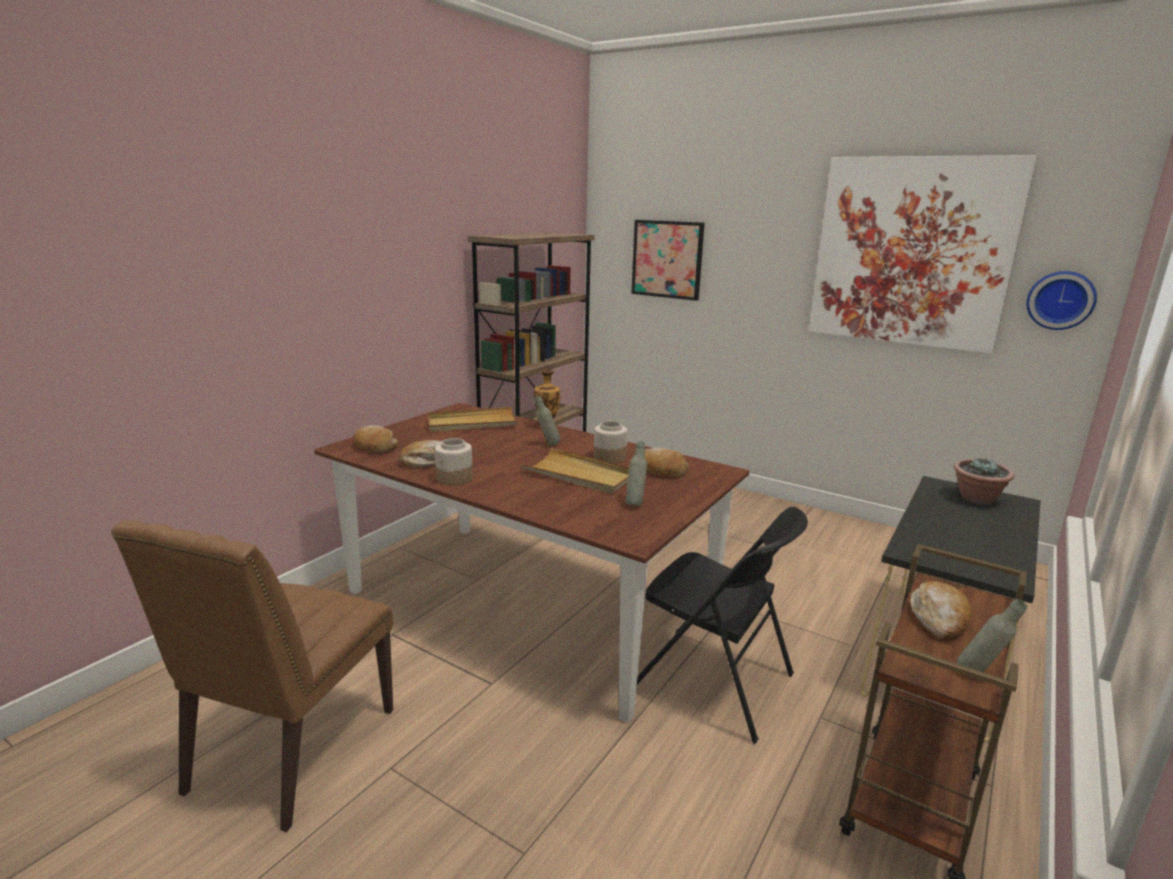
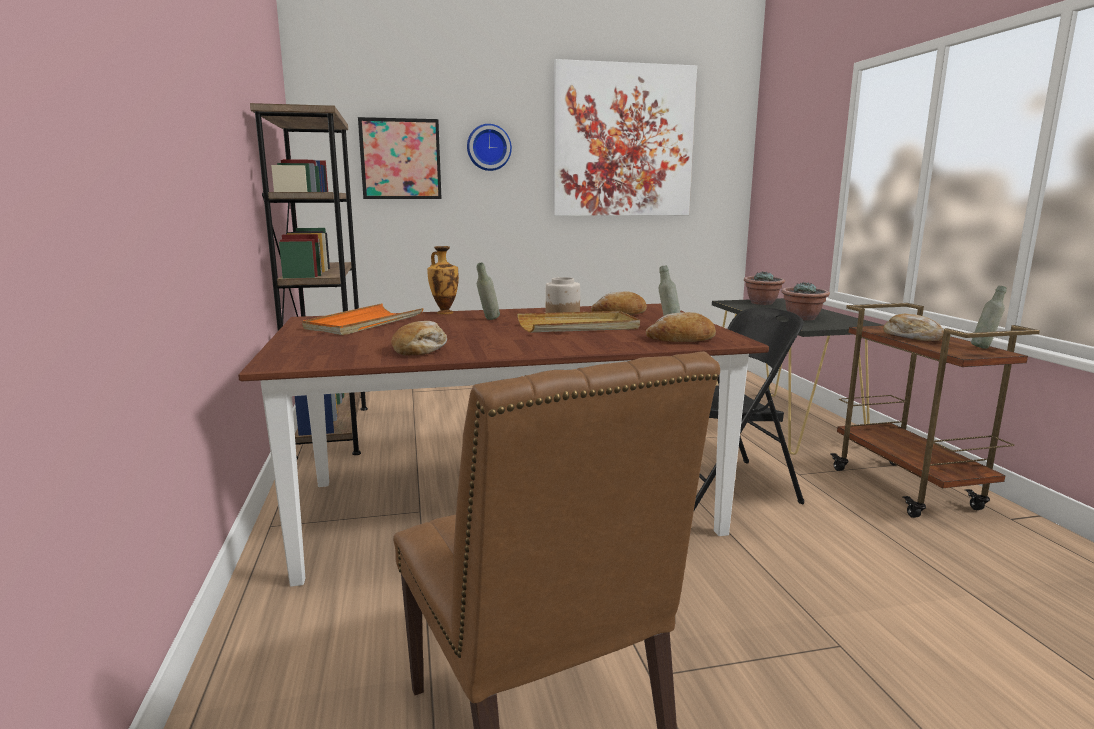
camera: 45 degrees left, 5 degrees down
(374, 447) = (318, 355): bread -> bread (682, 339)
(454, 478) = (491, 351): jar -> none
(472, 423) = (364, 323): beige tray -> orange tray
(947, 538) = (802, 318): none -> potted plant
(1060, 300) = (720, 171): wall clock -> wall clock (488, 147)

